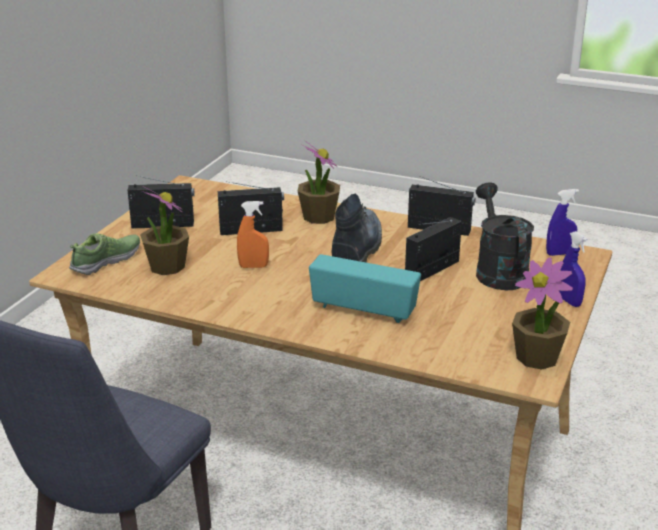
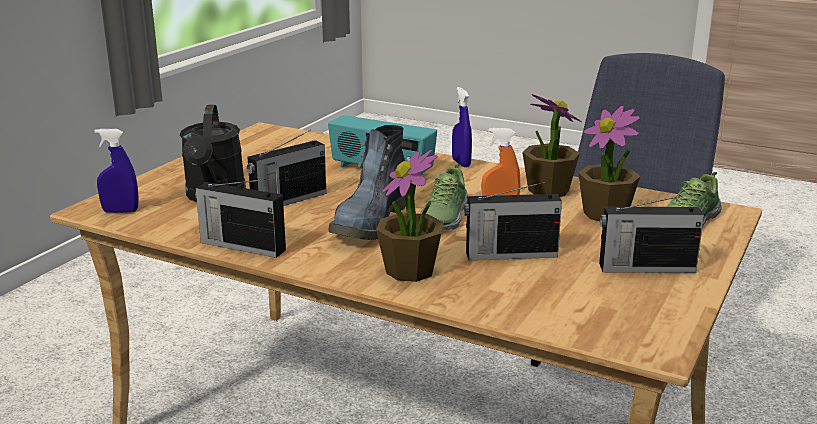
camera: 175 degrees left, 5 degrees down
(300, 258) = (443, 217): none -> shoe
(537, 358) = (248, 139): potted plant -> potted plant (548, 190)
(569, 301) = (172, 170): blue spray bottle -> blue spray bottle (461, 163)

